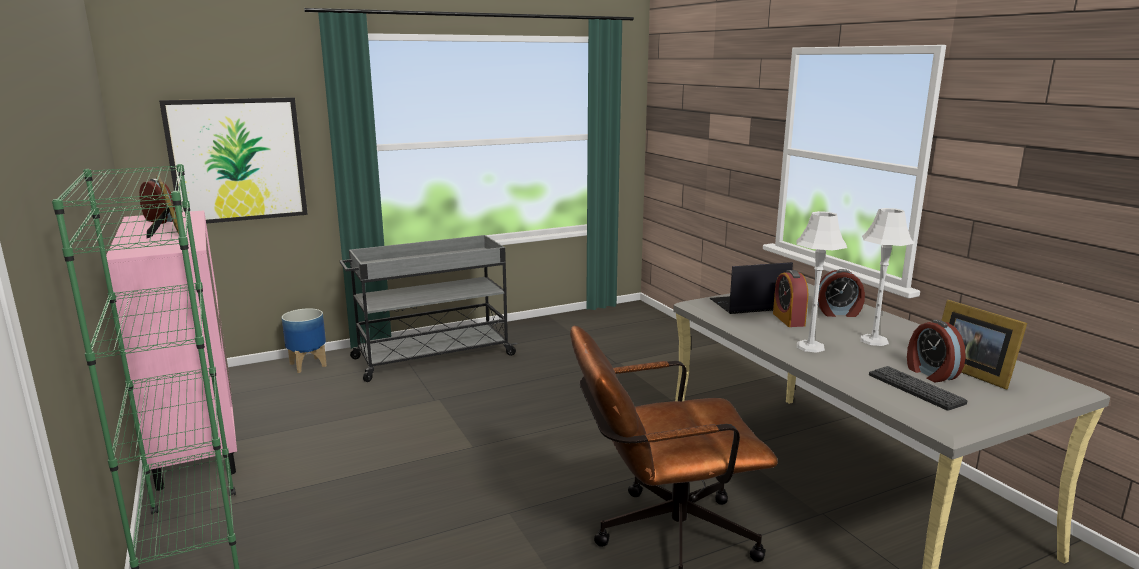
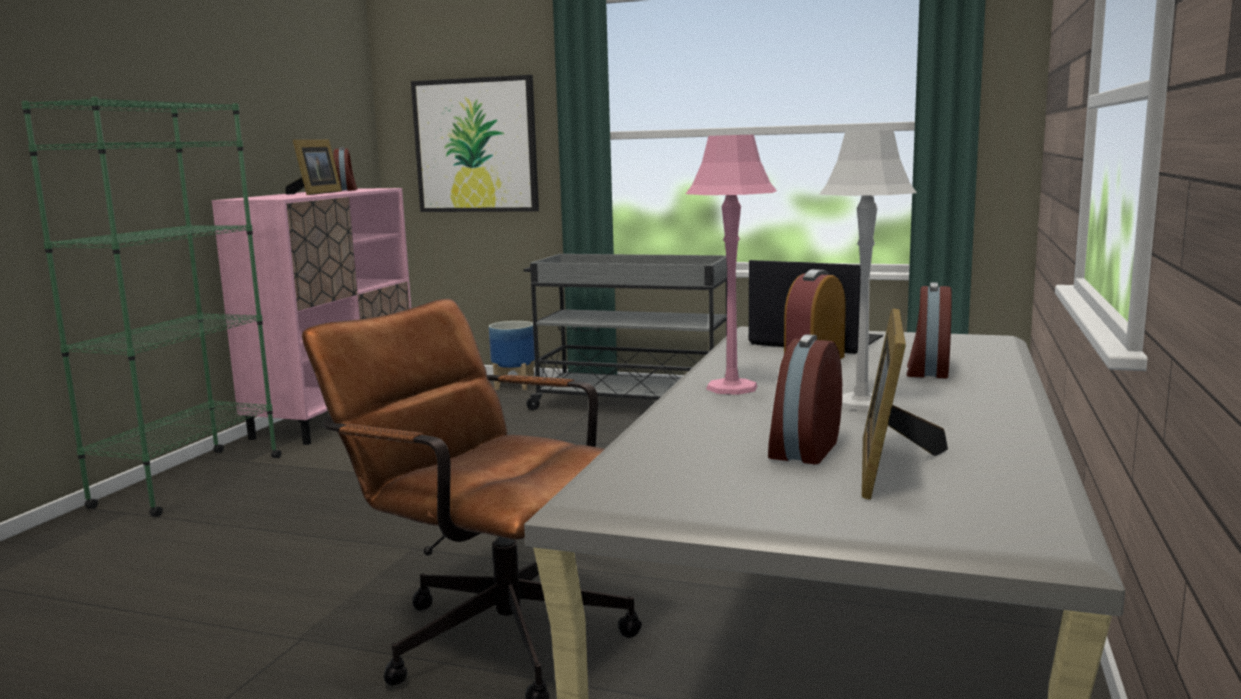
camera: 45 degrees right, 5 degrees down
(810, 347) = (731, 388): grey table lamp -> pink table lamp
(838, 313) = (927, 370): alarm clock -> alarm clock turned 60 degrees clockwise
(915, 388) = (706, 454): keyboard -> none

